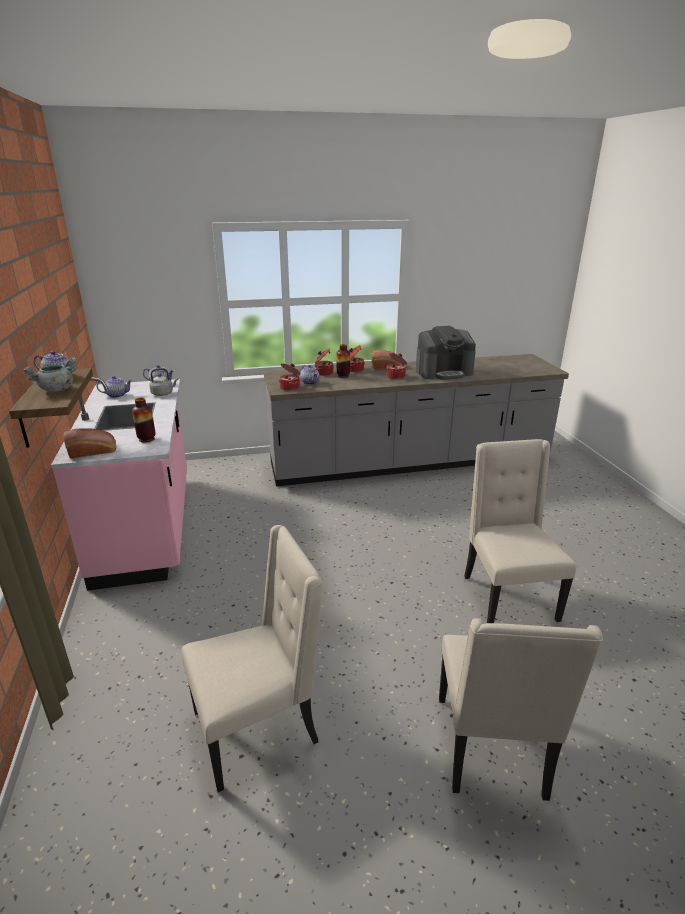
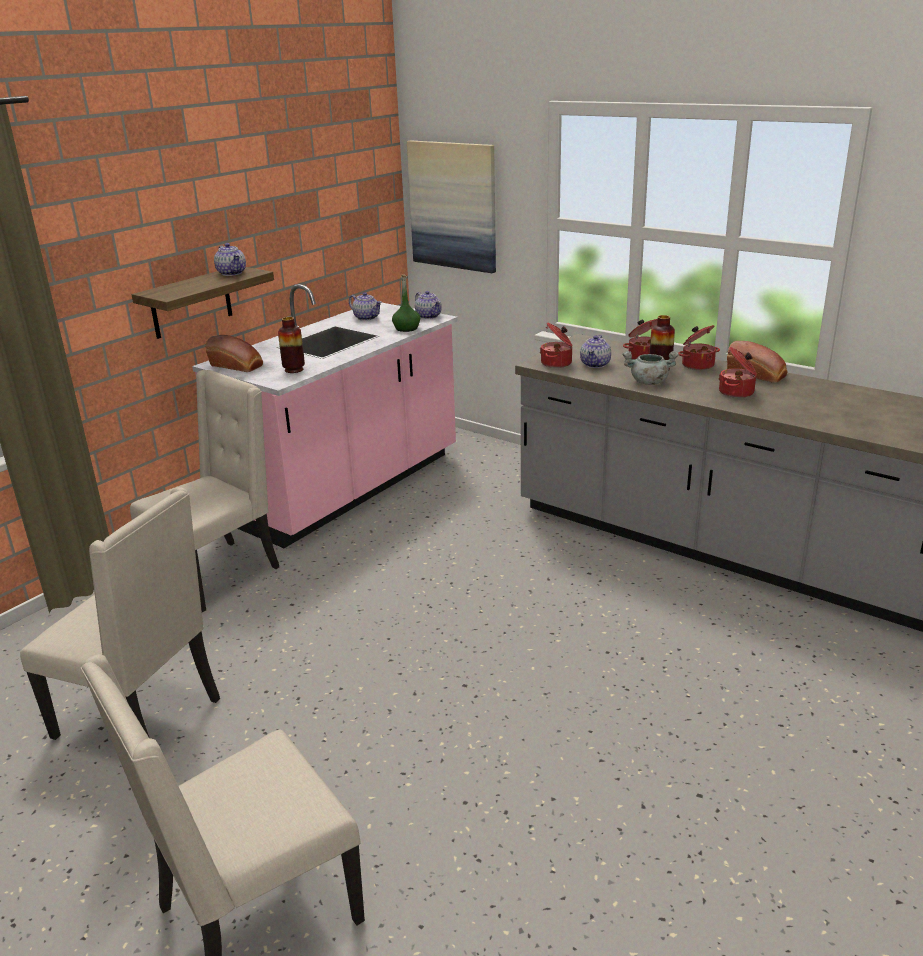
camera: 50 degrees right, 0 degrees up
(57, 390) = (198, 285): grey cooking pot -> grey cooking pot (648, 382)
(136, 303) = (453, 206): none -> picture
(163, 393) = (406, 328): grey kettle -> green bottle
(443, 372) = (835, 410): coffee machine -> none
(506, 597) = (569, 802): beige chair -> beige chair (218, 573)

